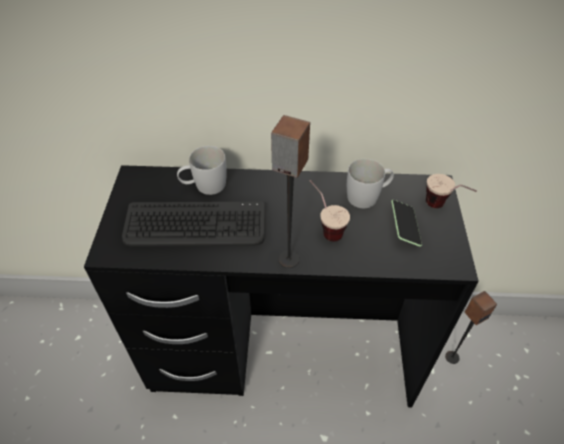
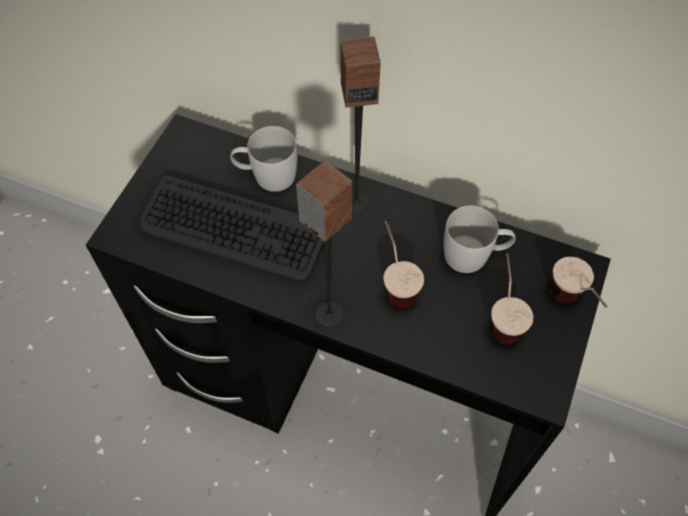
camera: 20 degrees right, 10 degrees up
(404, 227) = (501, 318): phone -> cup
(452, 357) = (573, 480): speaker -> speaker (356, 201)

